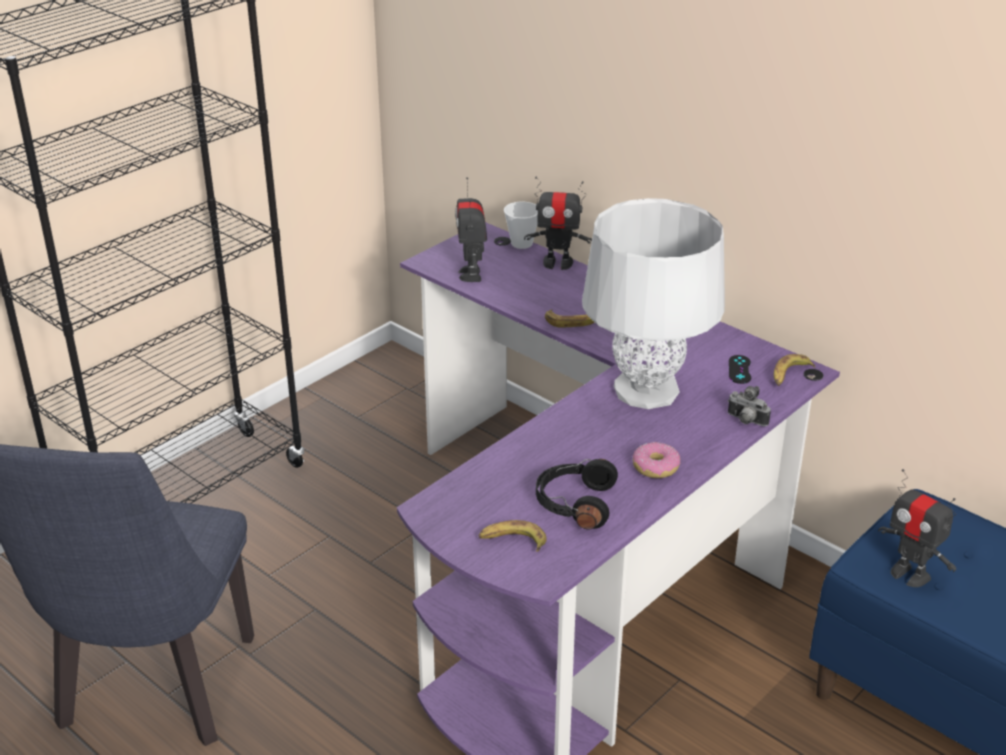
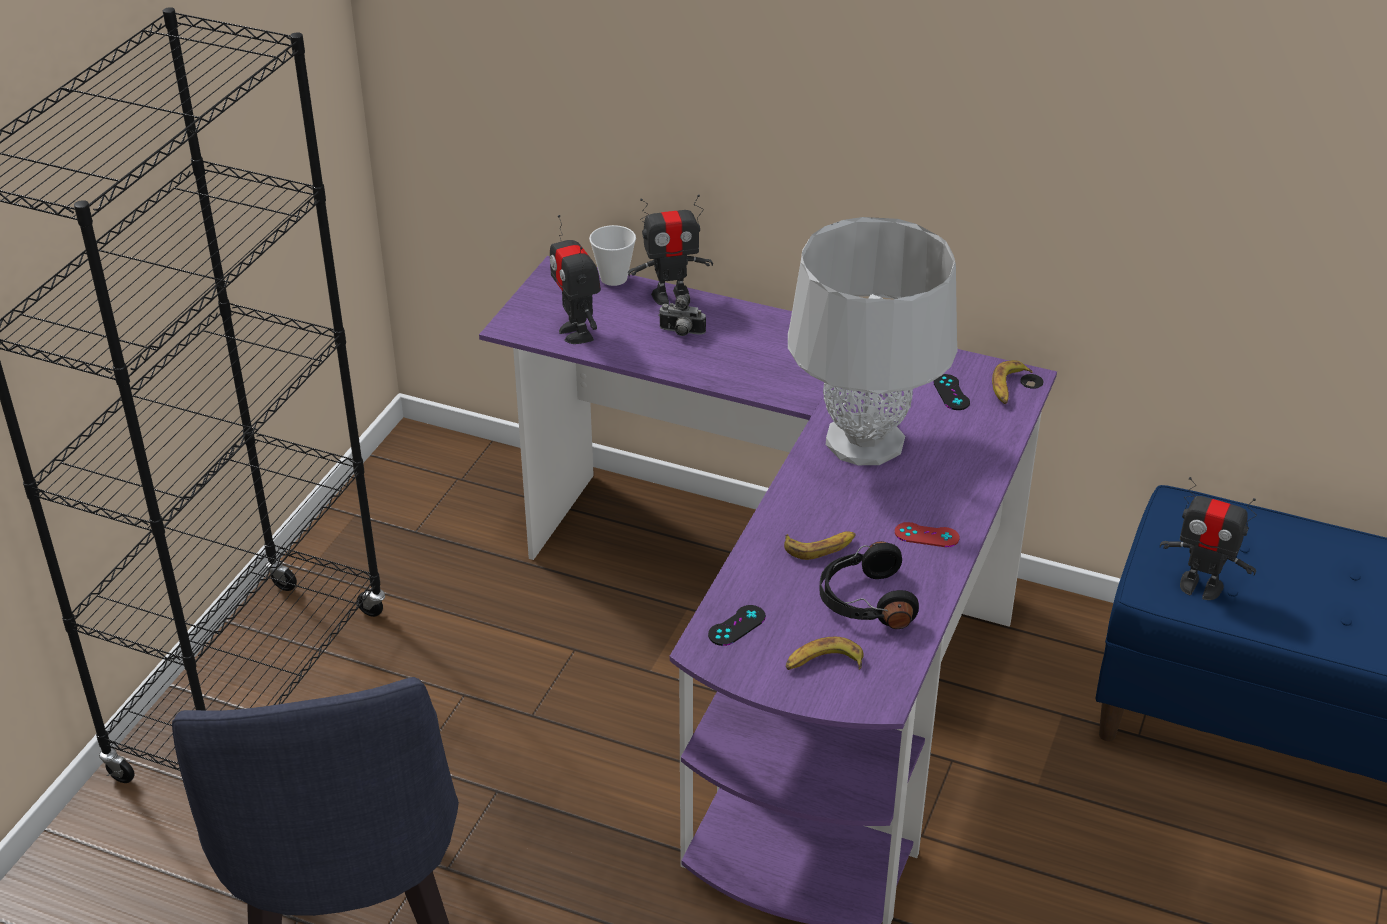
camera: 20 degrees left, 5 degrees up
(461, 498) = (736, 626): none -> black game controller
(571, 322) = (732, 372): banana -> banana (820, 547)
(655, 467) = (926, 535): donut -> red game controller
(745, 421) = (991, 455): camera -> camera (681, 333)

